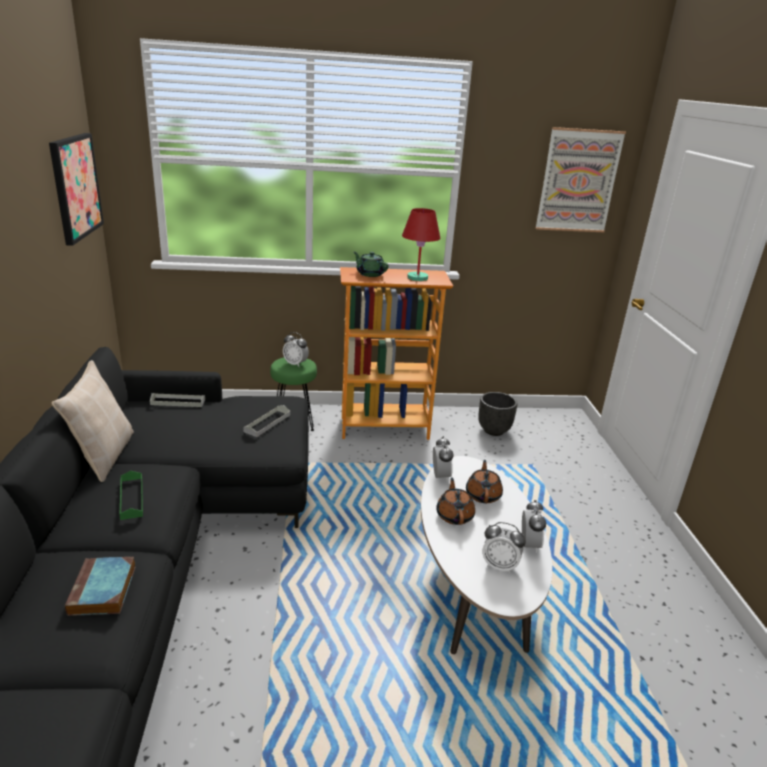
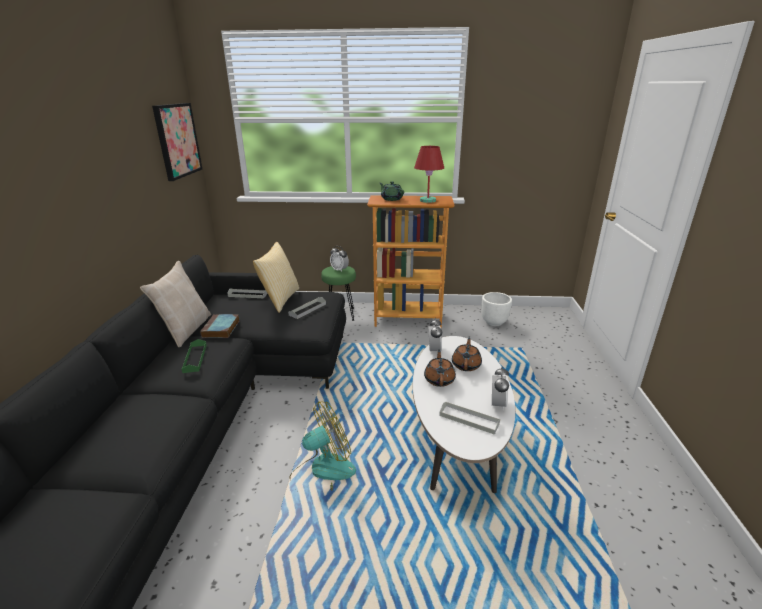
camera: 10 degrees right, 0 degrees up
(103, 591) = (154, 422): book -> book (221, 329)
(225, 409) = (280, 299): none -> pillow
(312, 641) = (322, 473): none -> fan
(494, 431) = (494, 322): black planter -> white planter
(499, 565) = (469, 419): alarm clock -> grey tray
(578, 181) = (560, 120): picture -> none

